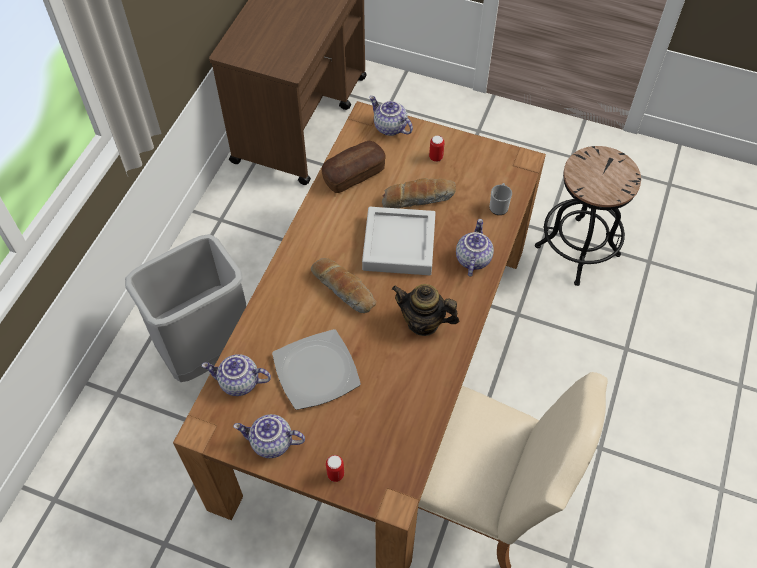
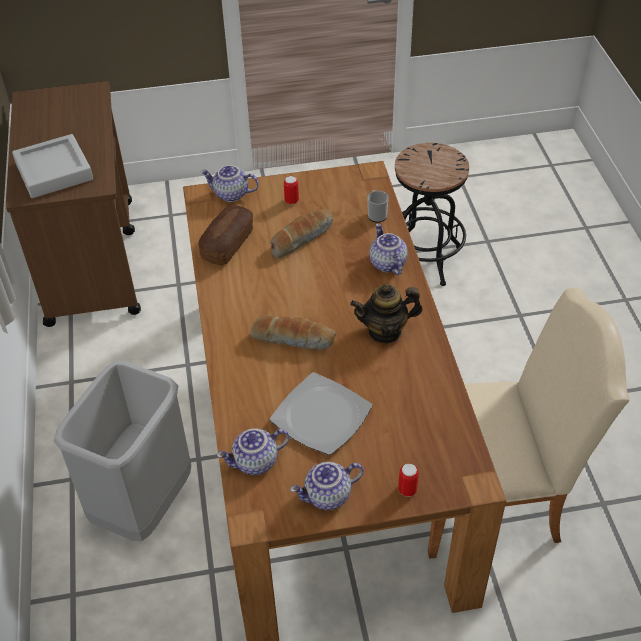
camera: 30 degrees left, 10 degrees down
(399, 245) = (314, 281): grey tray -> grey tray (54, 171)

